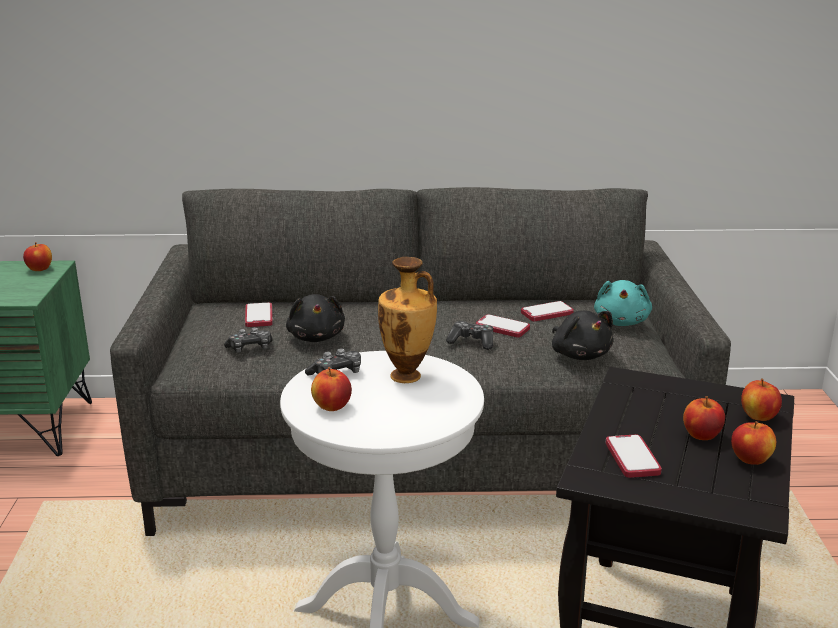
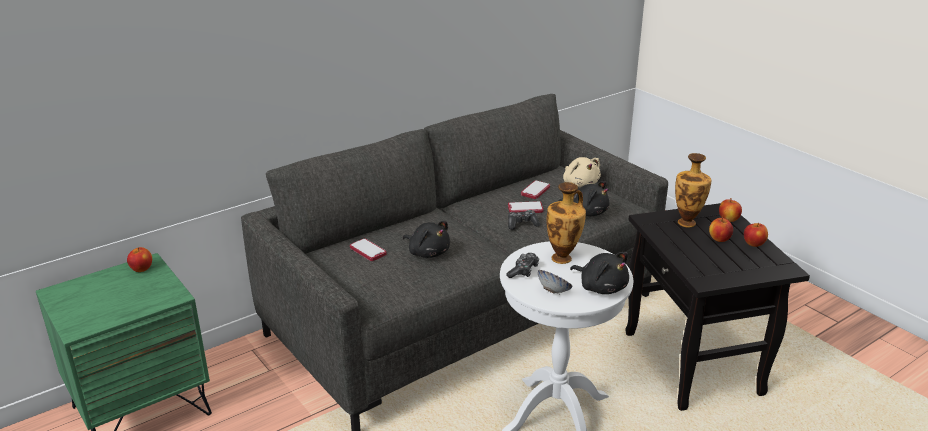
camera: 35 degrees left, 5 degrees up
(250, 348) = (398, 275): game controller -> none
(332, 407) = (553, 292): apple -> bowl
(399, 423) = (601, 287): none -> black plush toy
(621, 321) = (580, 184): turquoise plush toy -> beige plush toy
(632, 458) = (708, 263): phone -> none
(683, 400) = (687, 222): none -> vase

